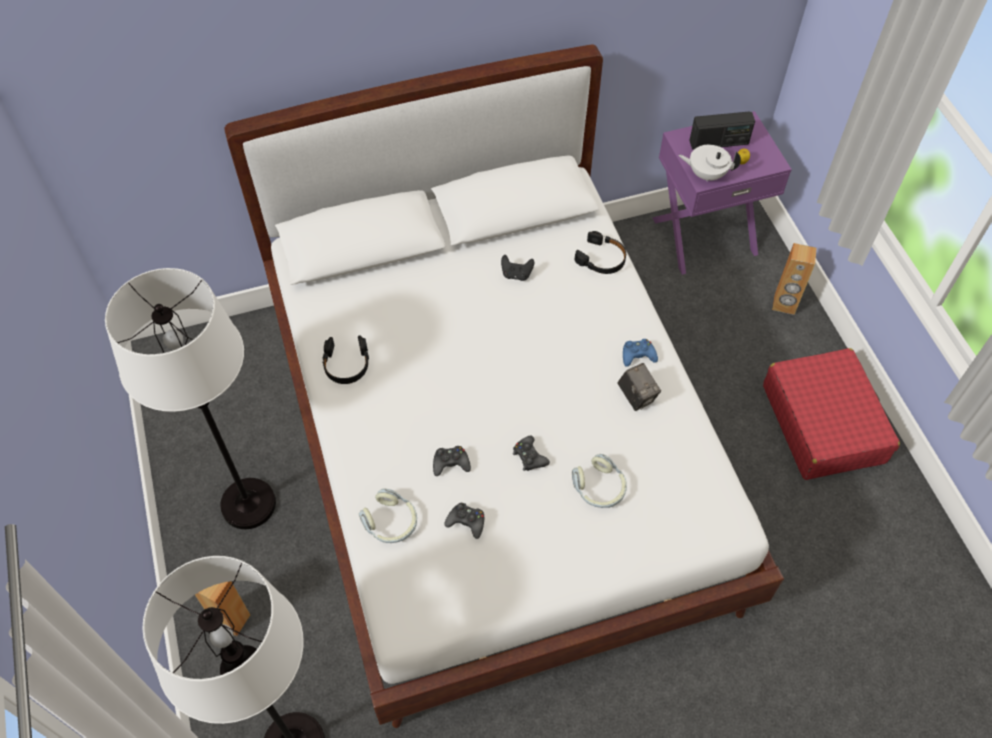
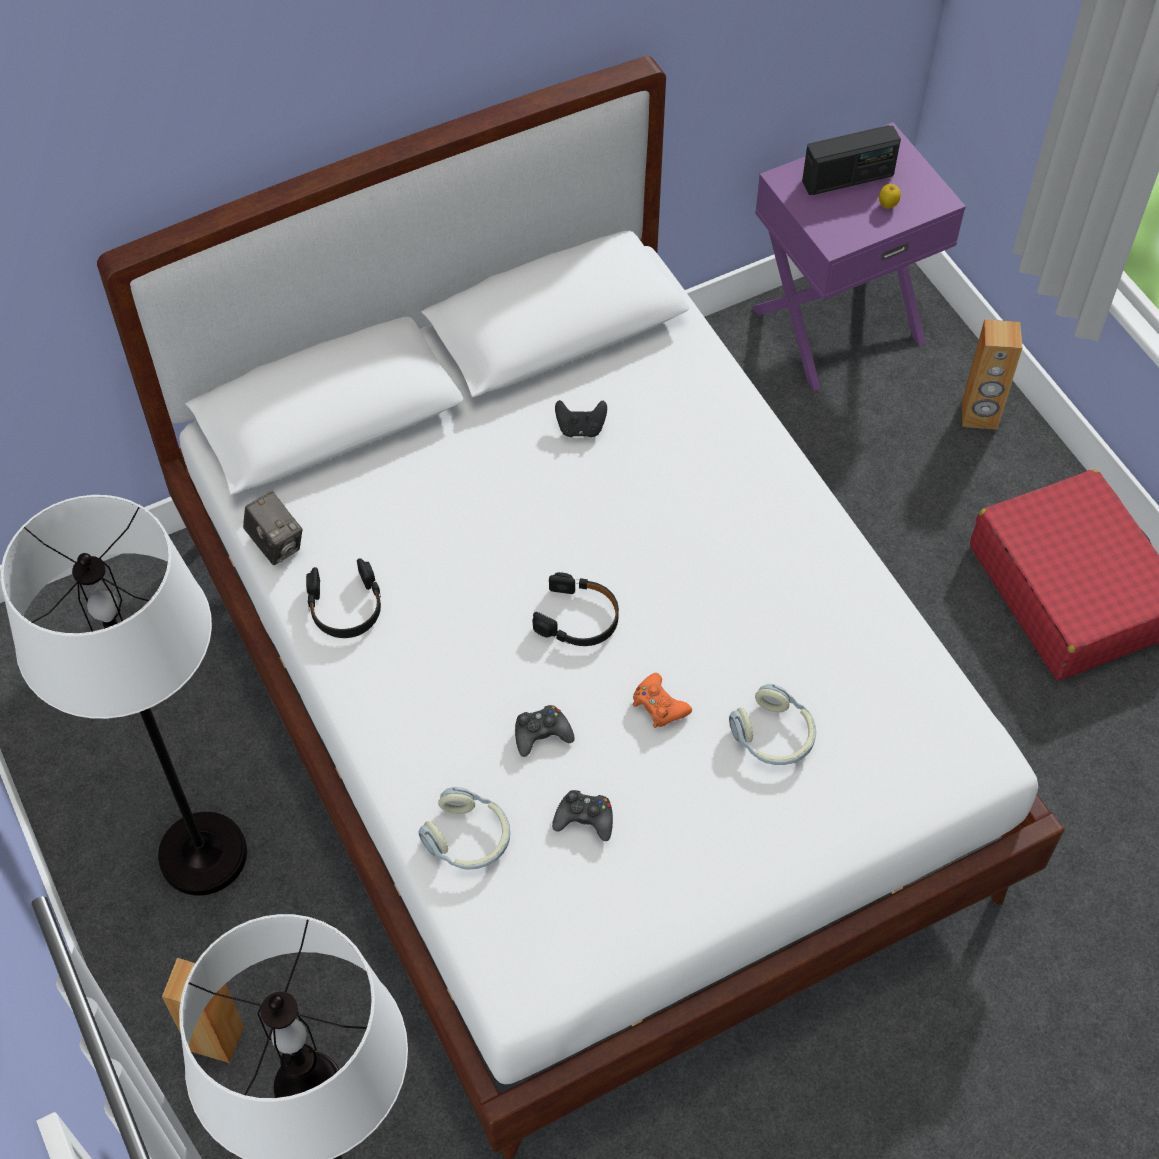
camera: 10 degrees left, 0 degrees up
(529, 457) = (659, 705): black game controller -> orange game controller
(602, 259) = (707, 385): black headphones -> black headphones (578, 618)
(636, 396) = (802, 589): camera -> camera (276, 544)
(638, 355) = (791, 527): blue game controller -> none
(706, 174) = (838, 231): white teapot -> none

